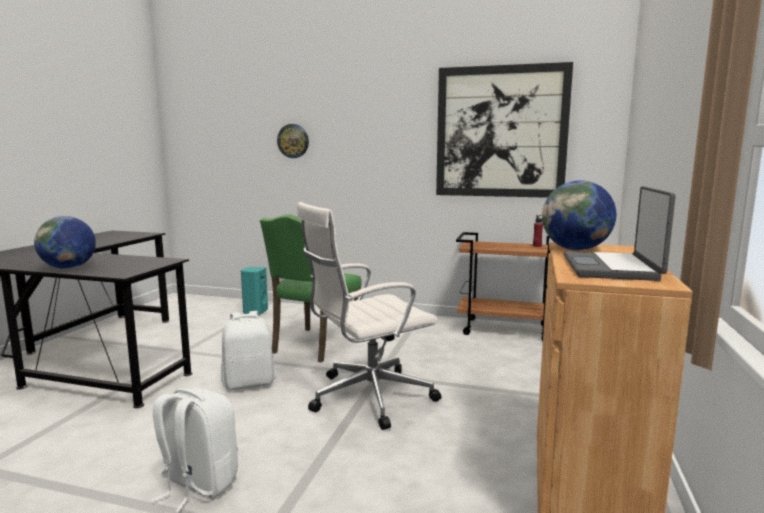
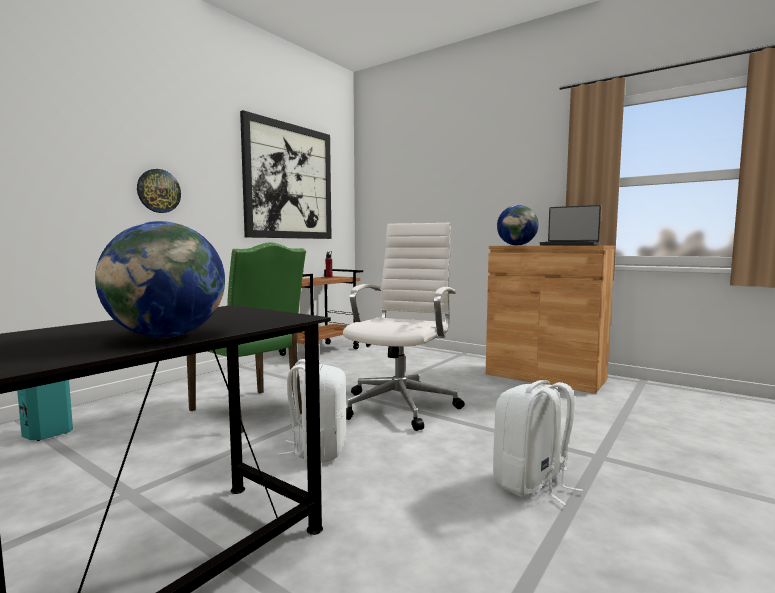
camera: 70 degrees left, 5 degrees down
(293, 141) = (54, 157): wall clock -> wall clock (158, 191)
(367, 397) = (401, 405): white office chair -> white office chair turned 150 degrees counterclockwise

